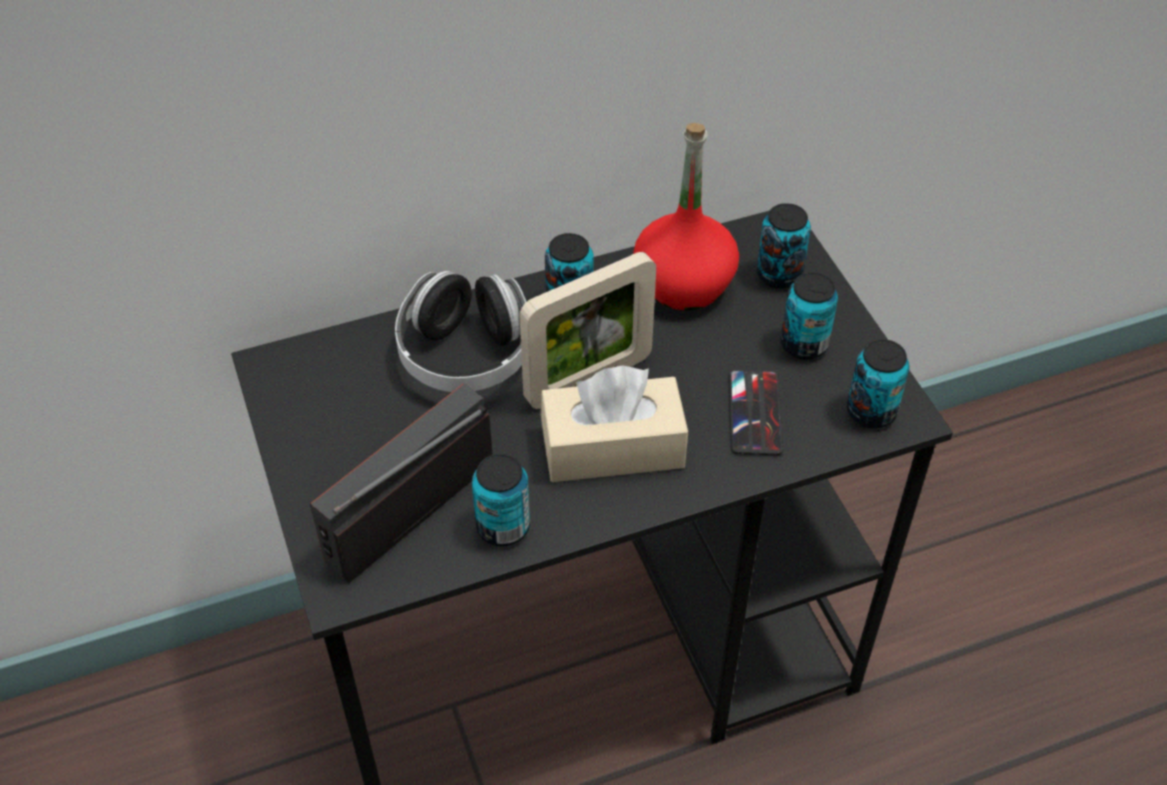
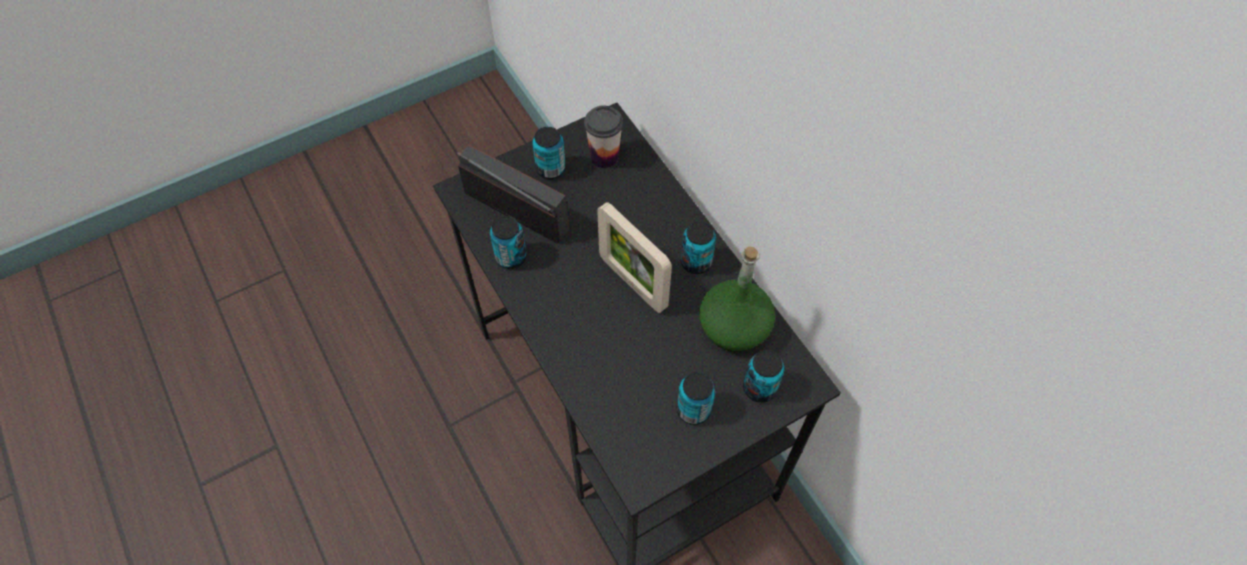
camera: 80 degrees right, 10 degrees up
(340, 382) = (604, 157): none -> cup
(466, 355) = (638, 214): headphones -> none
(612, 447) = (579, 304): beige tissue box -> none
(683, 283) = (734, 327): red bottle -> green bottle
(755, 413) = (623, 383): phone -> none
(871, 412) = (639, 458): can -> can (550, 169)

